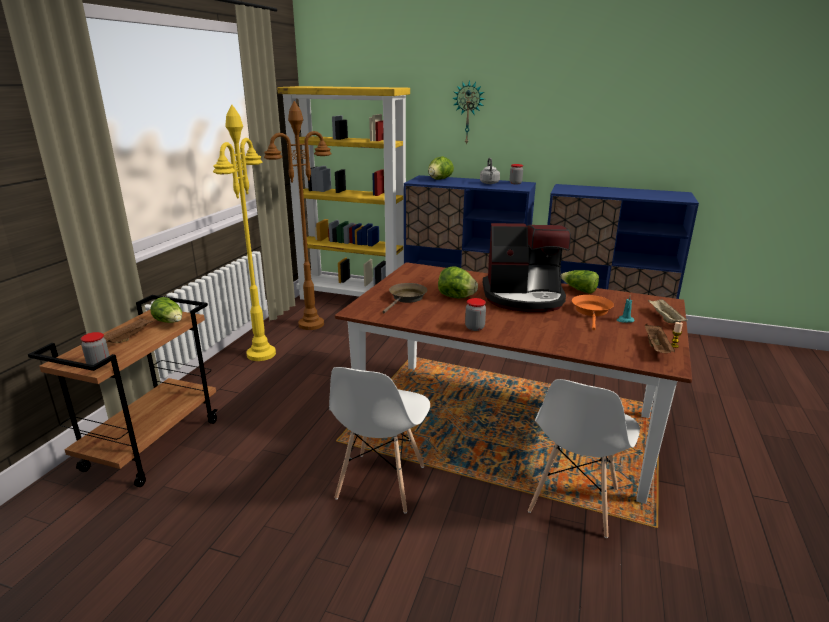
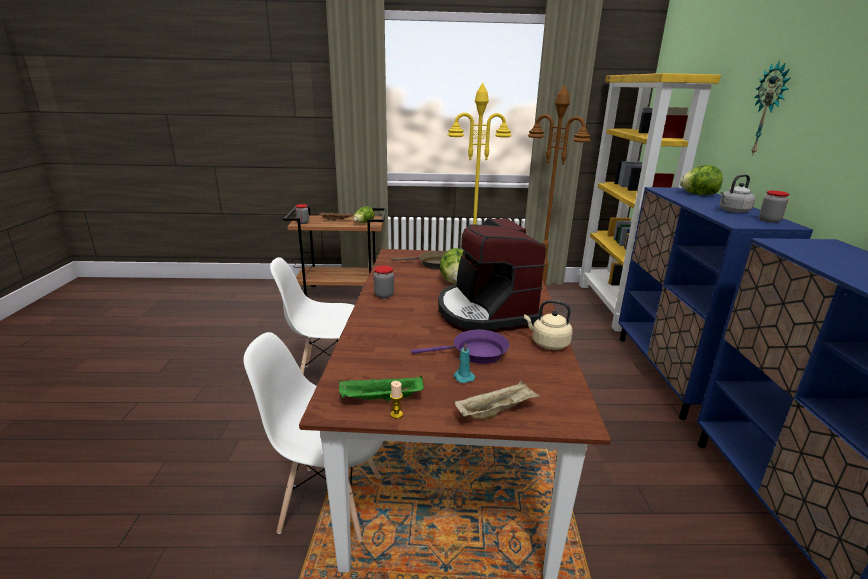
camera: 70 degrees right, 0 degrees up
(579, 290) = (548, 343): lettuce -> beige kettle
(592, 312) = (475, 353): orange frying pan -> purple frying pan
(657, 348) = (380, 399): brown tray -> green tray

